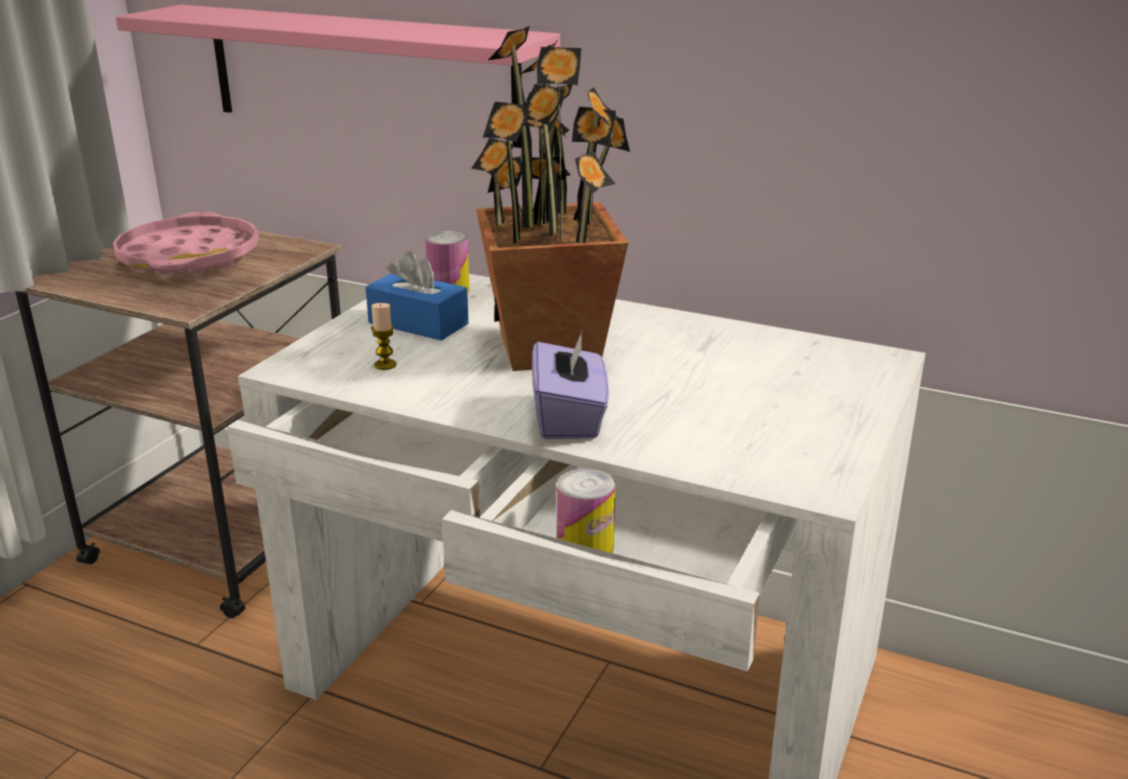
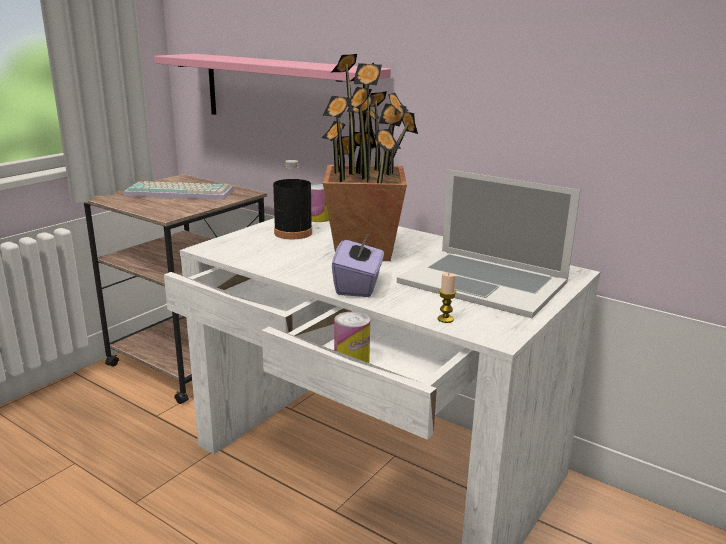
camera: 10 degrees right, 5 degrees down
(190, 257) = (181, 192): pink tray -> keyboard
(385, 365) = (264, 251): candle -> candle (445, 319)
(418, 323) = (293, 233): blue tissue box -> black bottle
(760, 390) = (483, 282): none -> laptop

